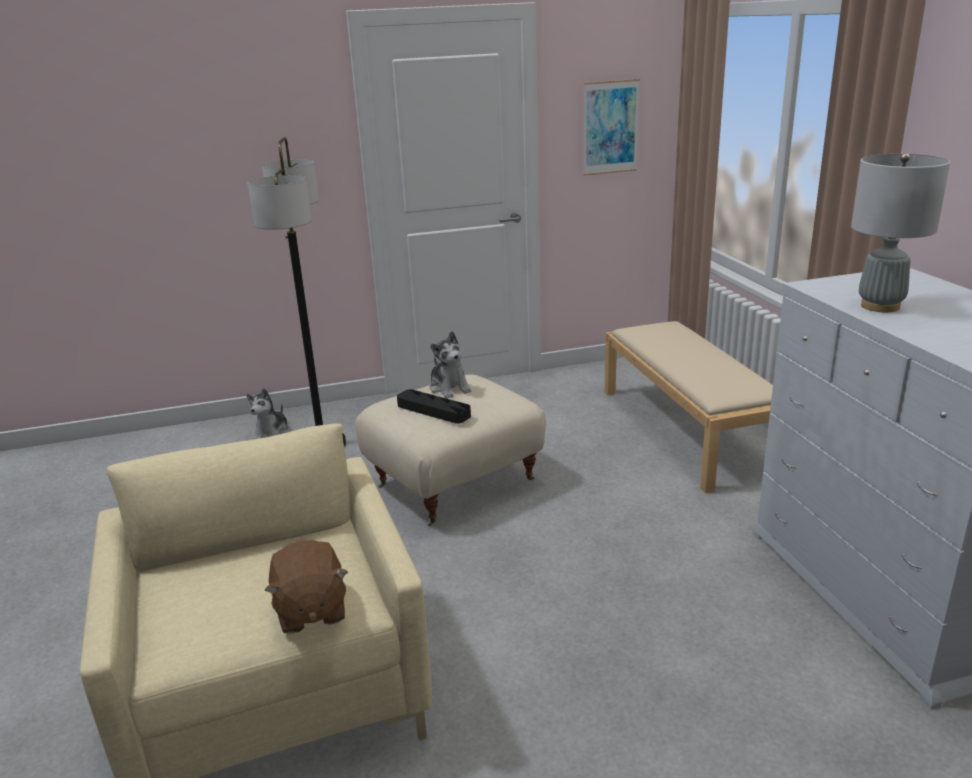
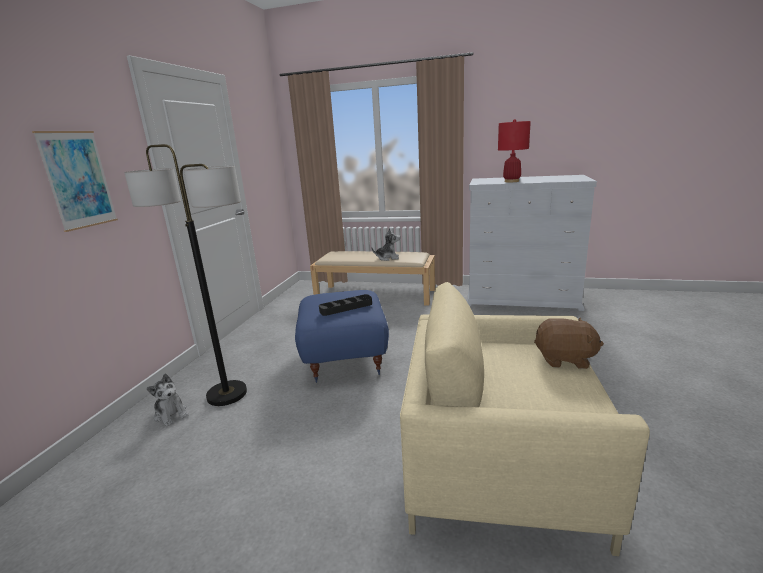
camera: 60 degrees left, 5 degrees down
(449, 388) = (322, 300): plush toy -> plush toy (387, 258)
(454, 482) = (343, 357): beige ottoman -> blue ottoman
(610, 127) = (263, 155): picture -> picture (78, 180)
(880, 306) = (511, 181): grey table lamp -> red table lamp

